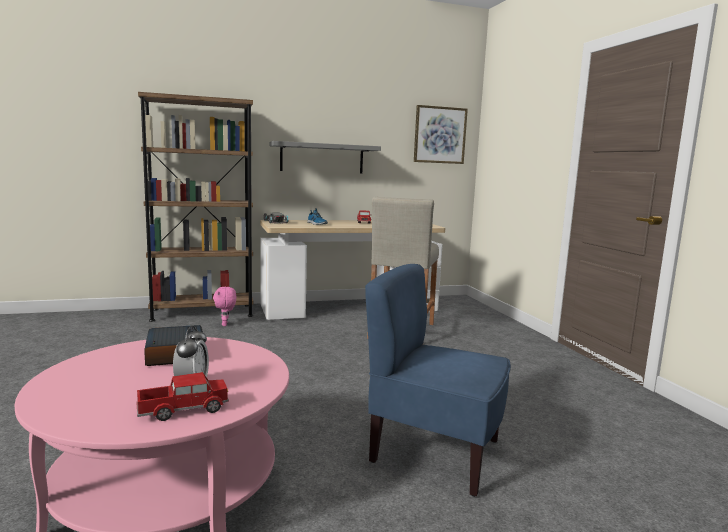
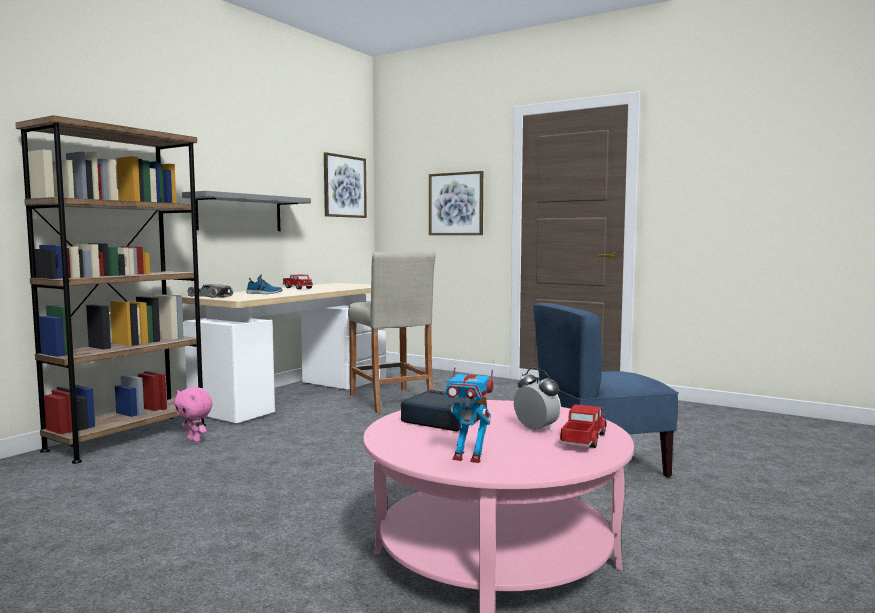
camera: 40 degrees left, 5 degrees down
(77, 389) = (468, 457): none -> toy robot
(529, 152) = (456, 204): none -> picture

